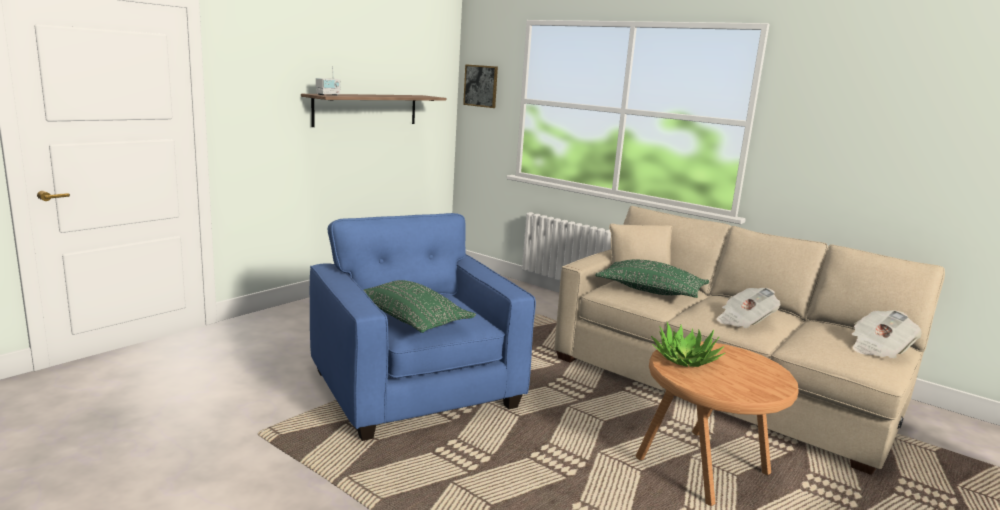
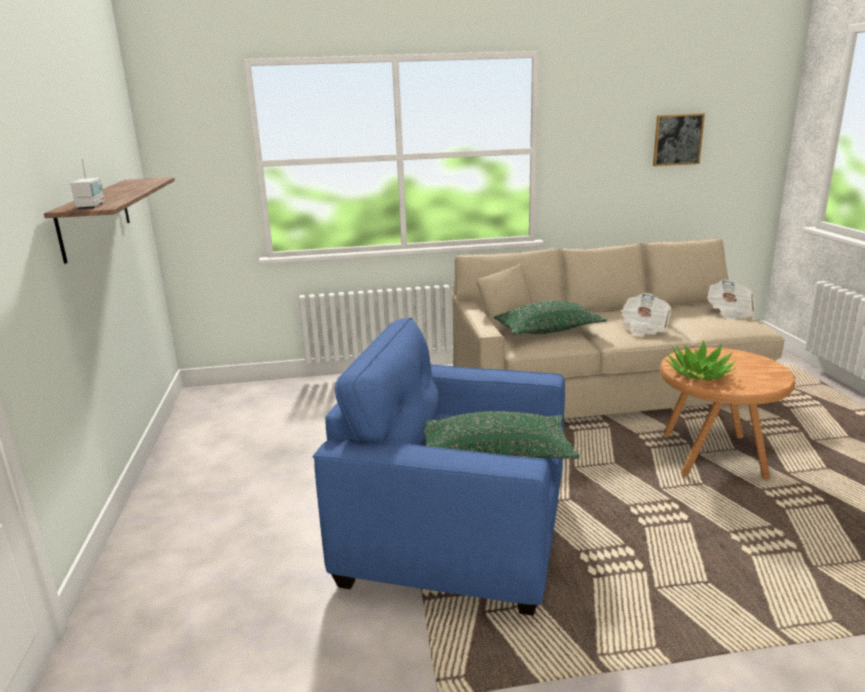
camera: 45 degrees left, 5 degrees up
(481, 86) = (183, 153): picture -> picture (677, 139)

